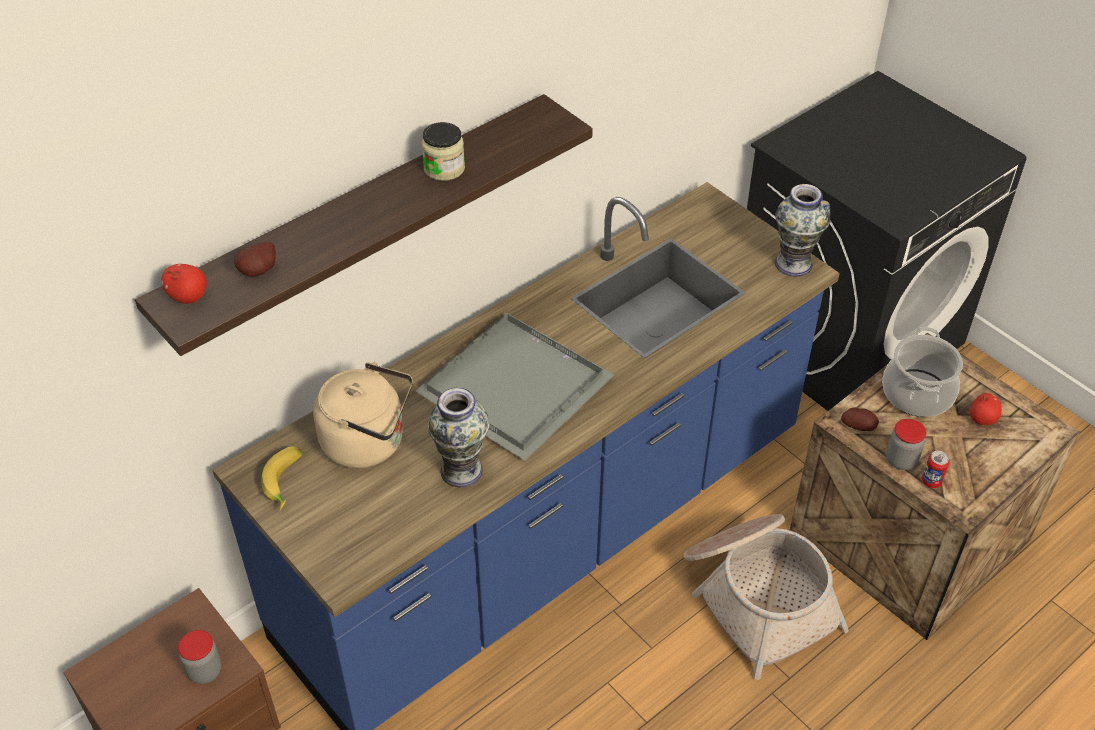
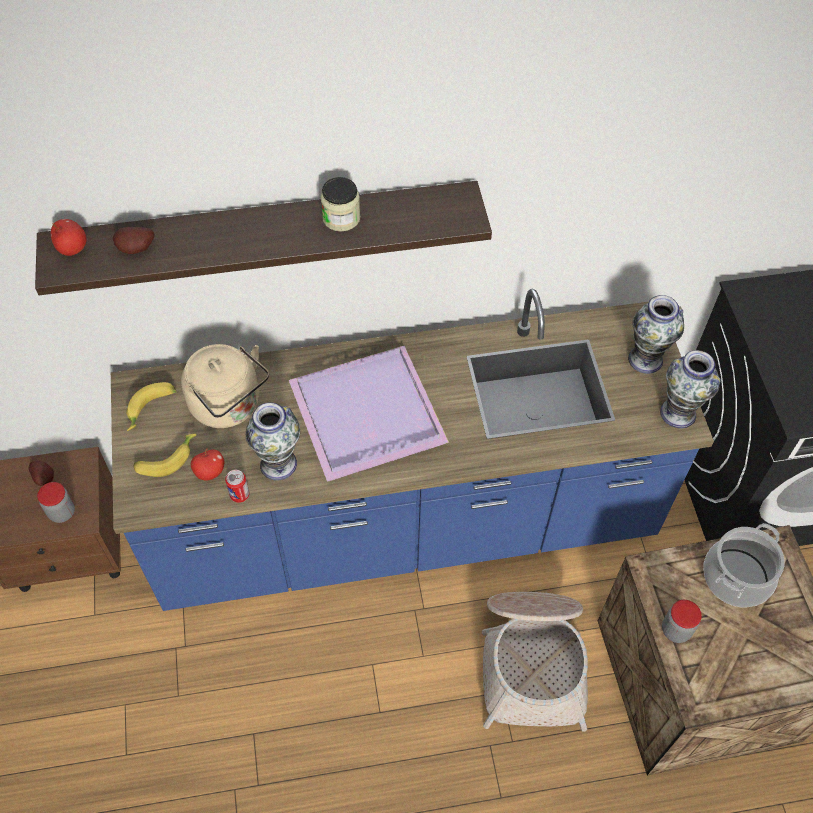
camera: 30 degrees right, 10 degrees up
(339, 520) = (166, 459): none -> banana
(519, 387) = (370, 415): grey tray -> purple tray
(732, 233) = (645, 359): none -> vase
(858, 426) = (661, 580): potato -> potato (45, 477)
(931, 481) = (688, 663): can -> can (239, 495)
(982, 419) = (778, 631): apple -> apple (209, 472)

